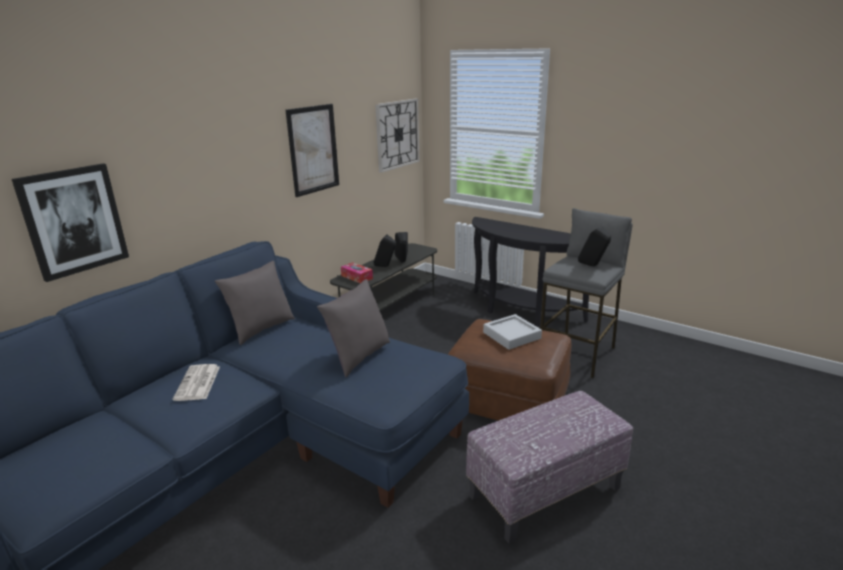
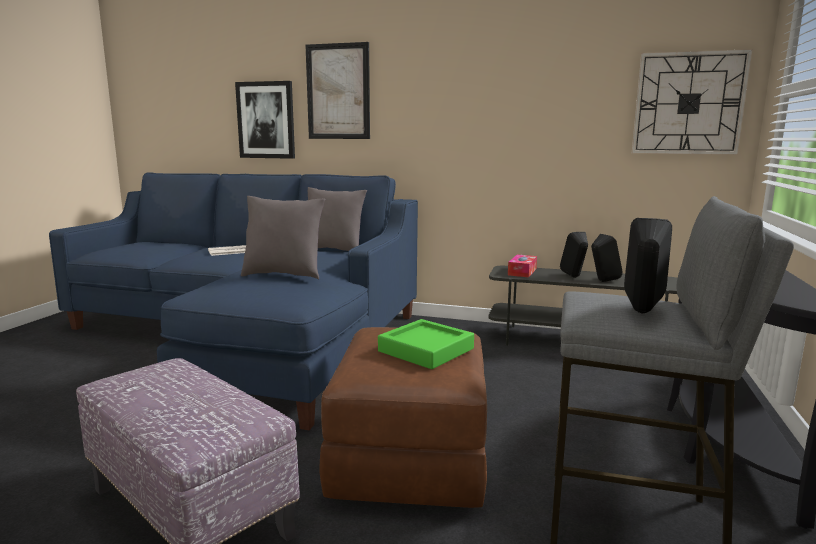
camera: 70 degrees right, 10 degrees down
(313, 149) = (510, 102): picture -> picture (338, 92)
(511, 335) = (426, 350): grey tray -> green tray

